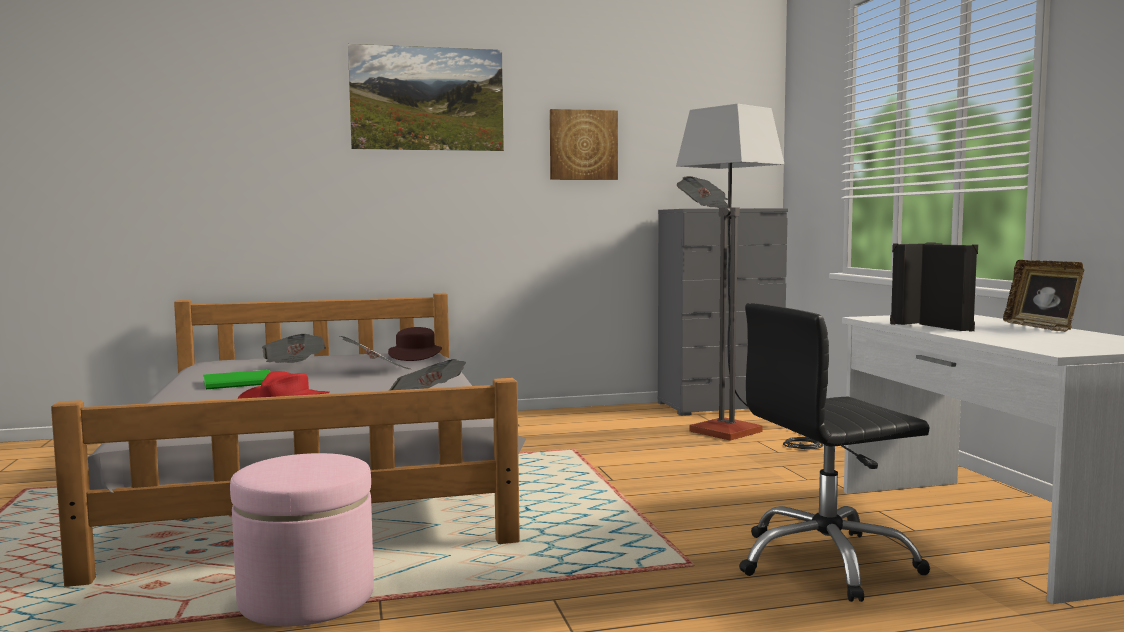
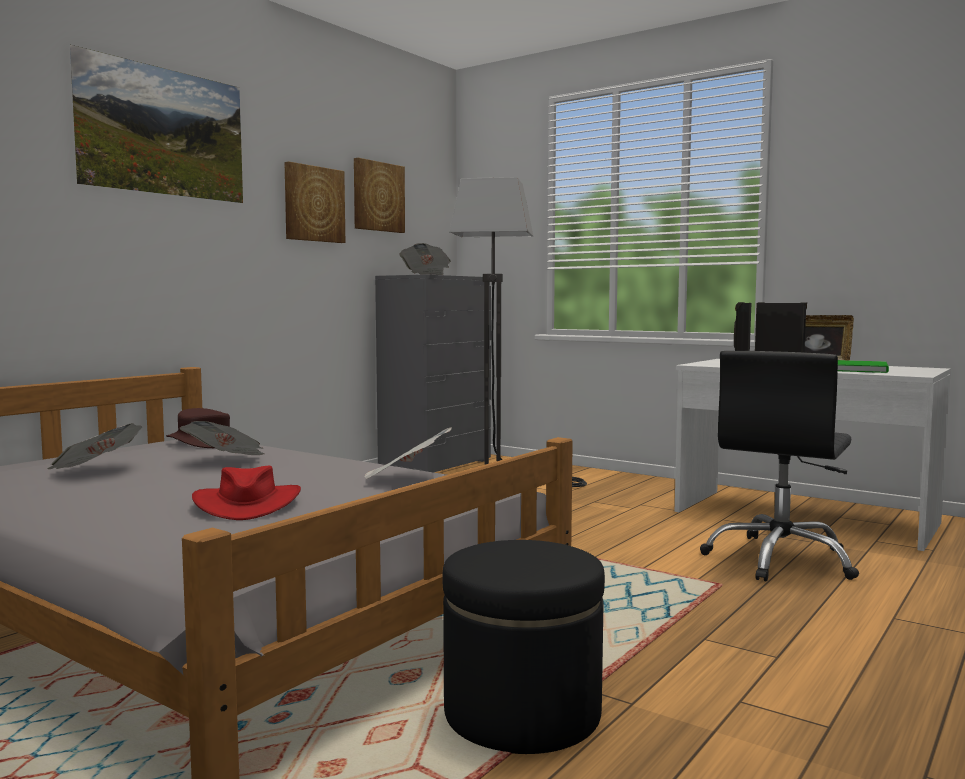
camera: 40 degrees left, 0 degrees up
(241, 382) = (95, 496): green book -> green book (861, 369)
(306, 598) = (522, 713): pink ottoman -> black ottoman
(665, 130) = (378, 197): none -> picture

